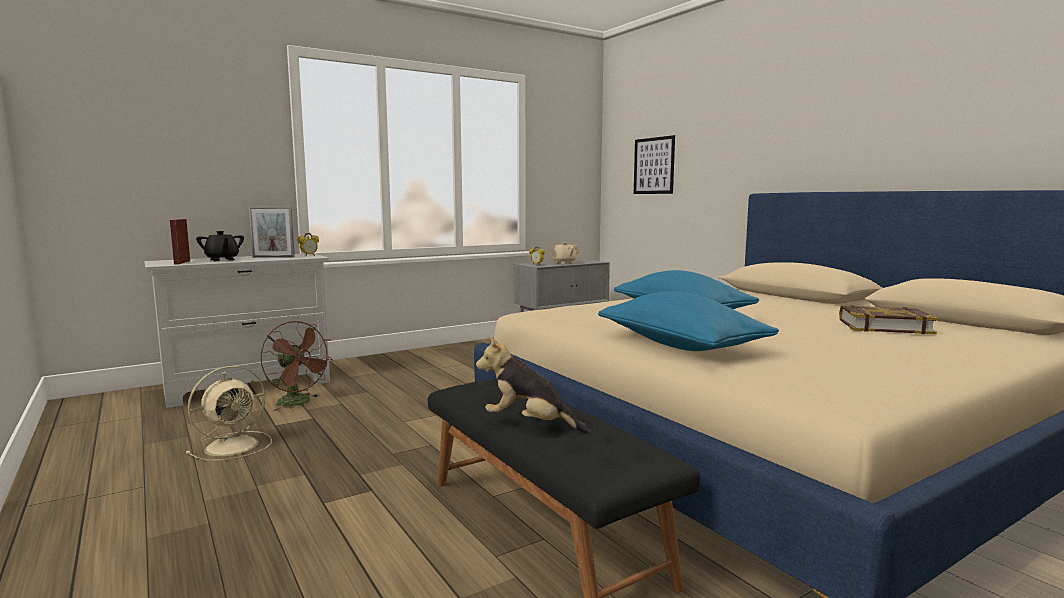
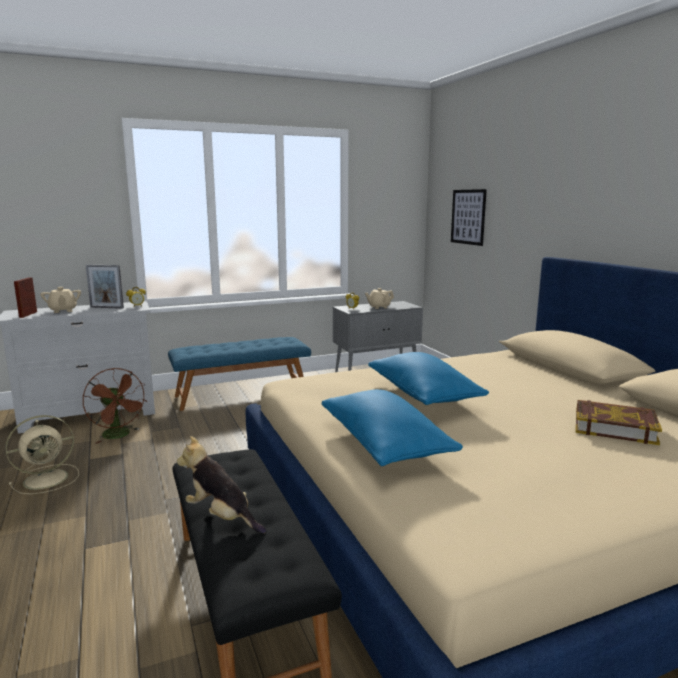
camera: 10 degrees right, 5 degrees up
(222, 259) = (63, 311): black teapot -> beige teapot
(422, 360) = (242, 394): none -> blue bench

